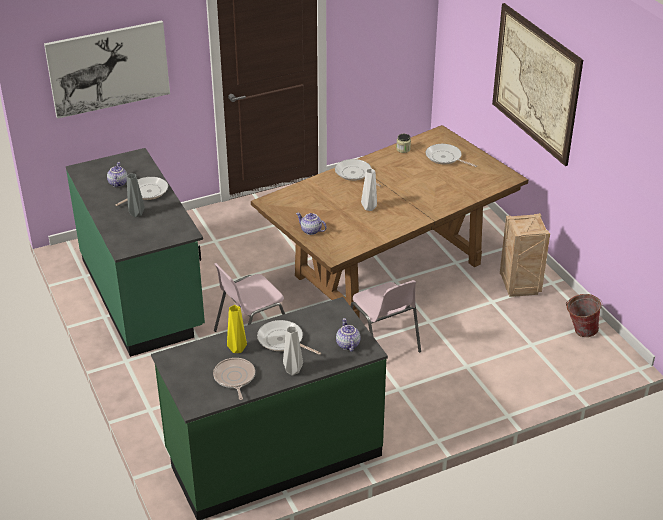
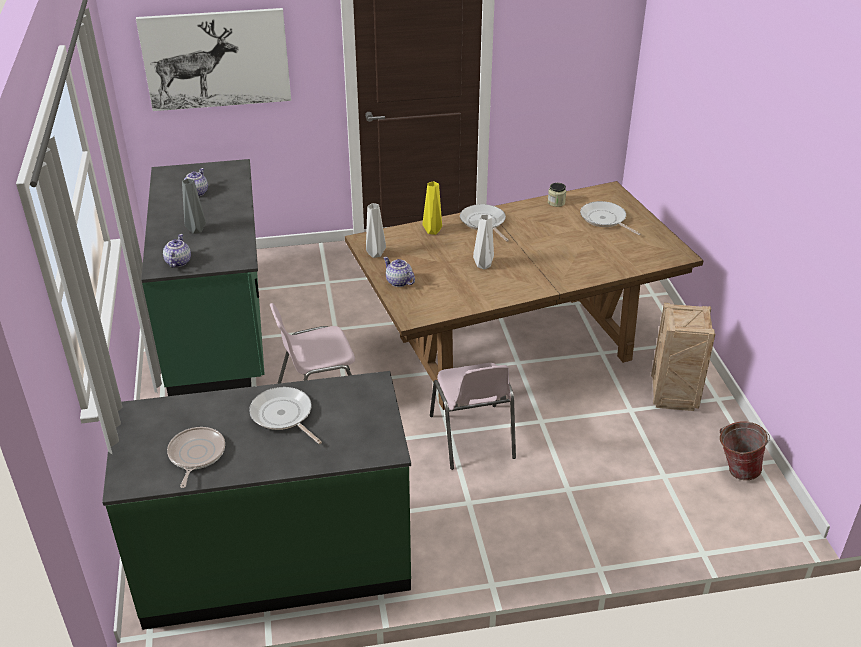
camera: 15 degrees right, 0 degrees up
(146, 192) = (222, 207): frying pan -> none
(236, 349) = (220, 416): yellow vase -> yellow vase (432, 231)
(293, 370) = (275, 459): grey vase -> grey vase (375, 253)
(347, 344) = (364, 436): teapot -> teapot (177, 262)
(535, 83) = (731, 134): picture -> none

